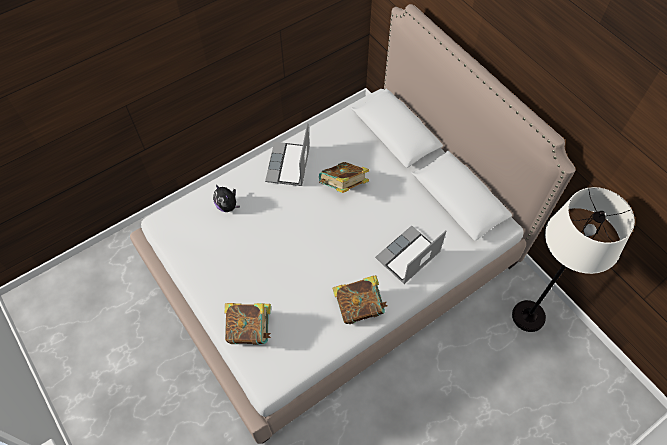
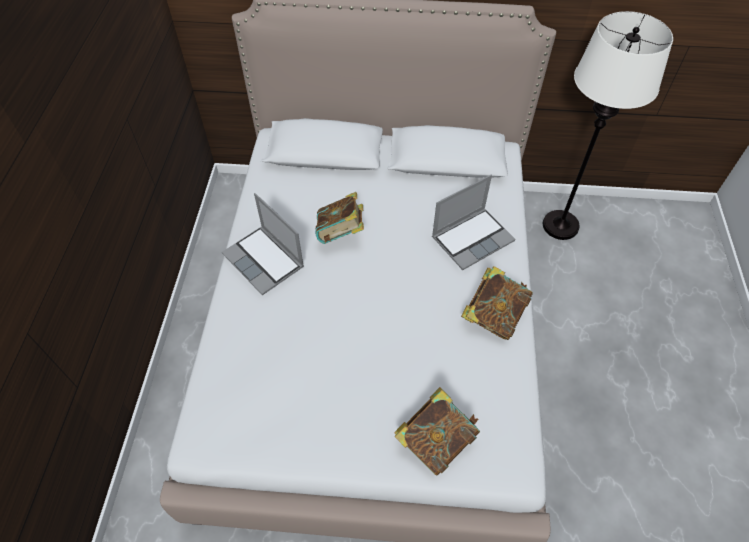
camera: 50 degrees left, 5 degrees down
(228, 206) = (253, 353): plush toy -> none
(408, 256) = (472, 238): laptop -> laptop turned 120 degrees counterclockwise

